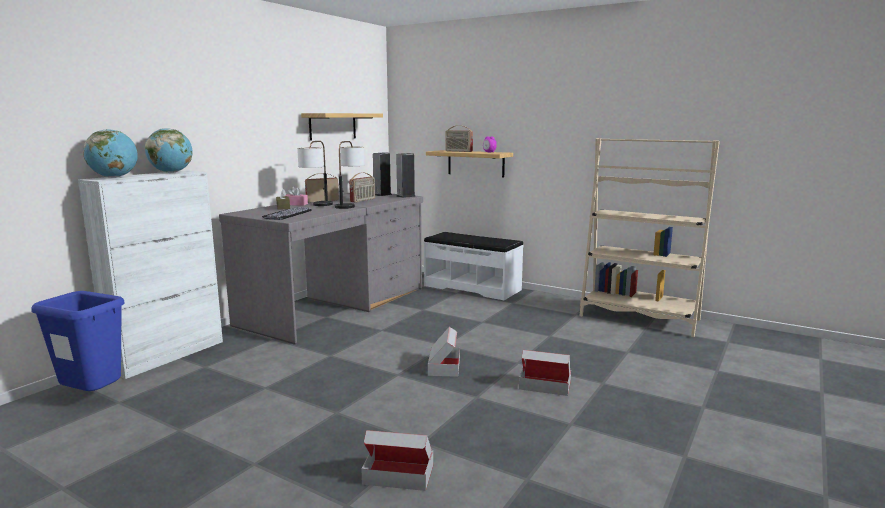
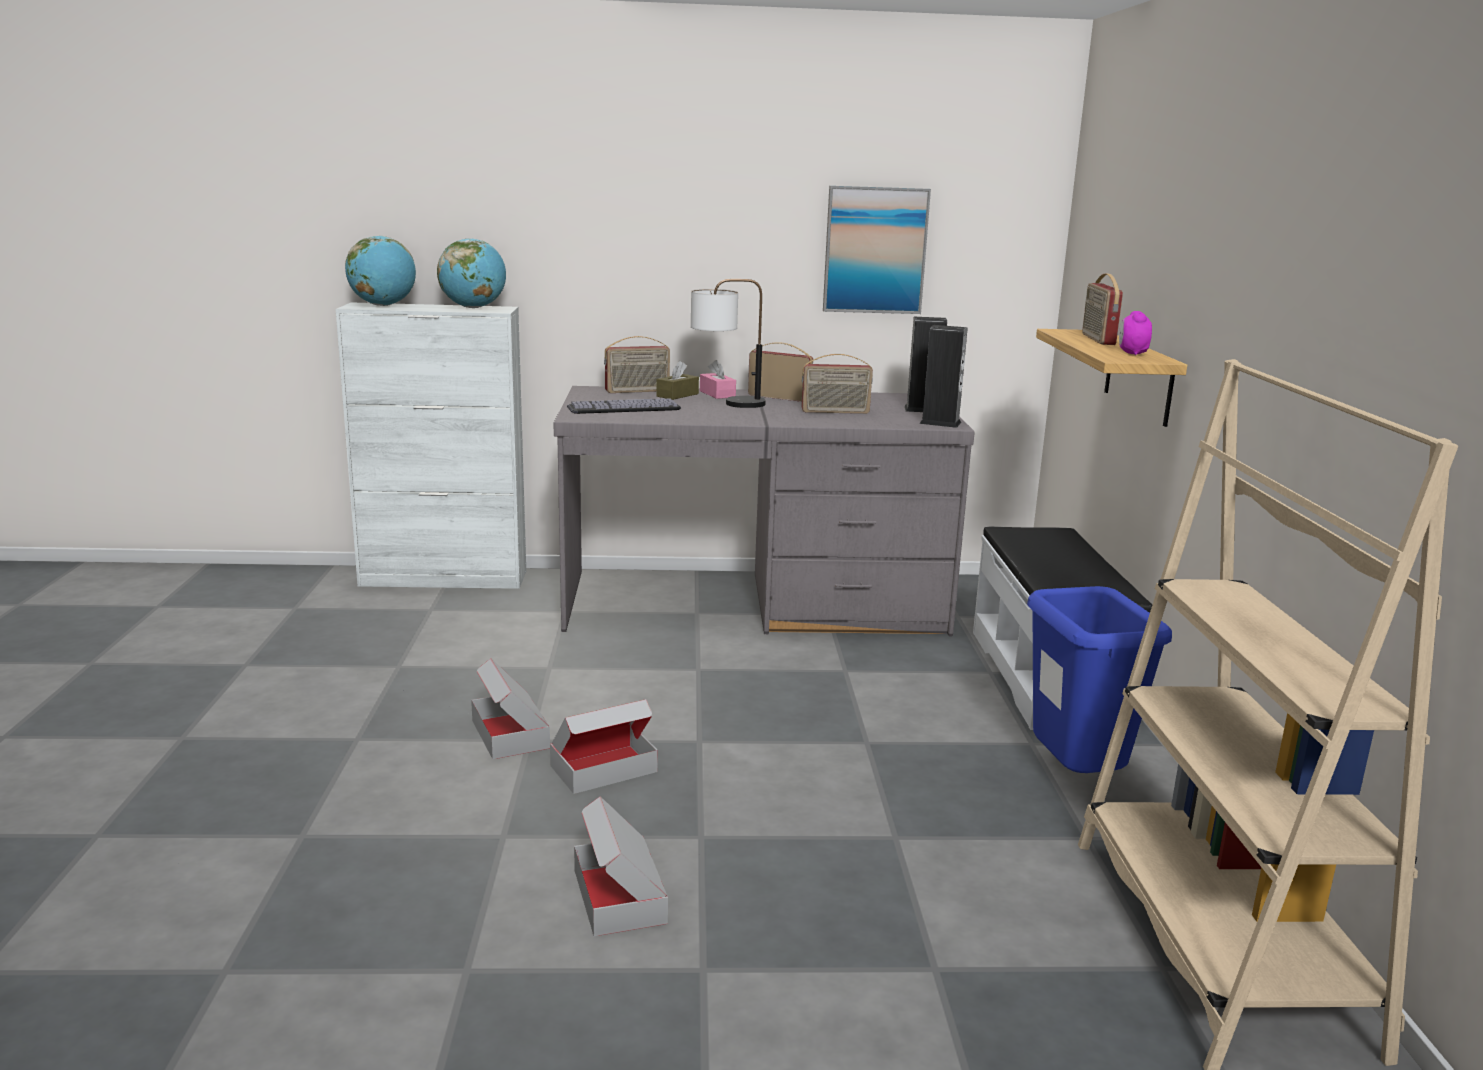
camera: 55 degrees right, 5 degrees up
(93, 398) = (295, 593): blue trash can -> blue trash can (1075, 780)
(260, 209) = (637, 391): none -> radio
(332, 126) = (875, 250): shelf -> picture
(350, 205) = (766, 416): table lamp -> none
(398, 474) = (193, 847): cardboard box -> cardboard box (510, 734)

